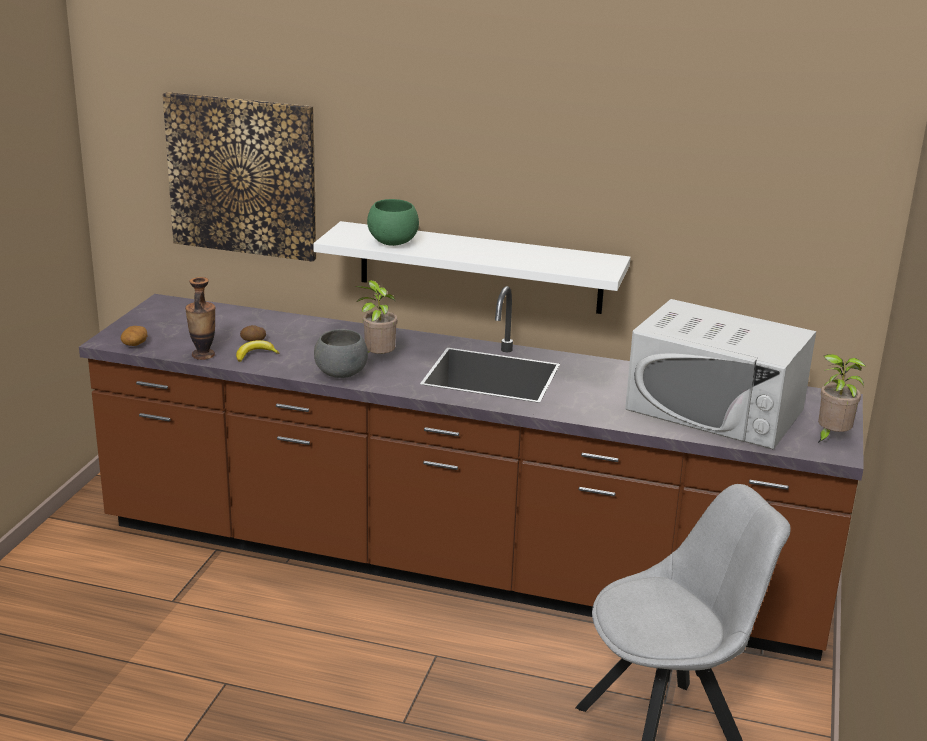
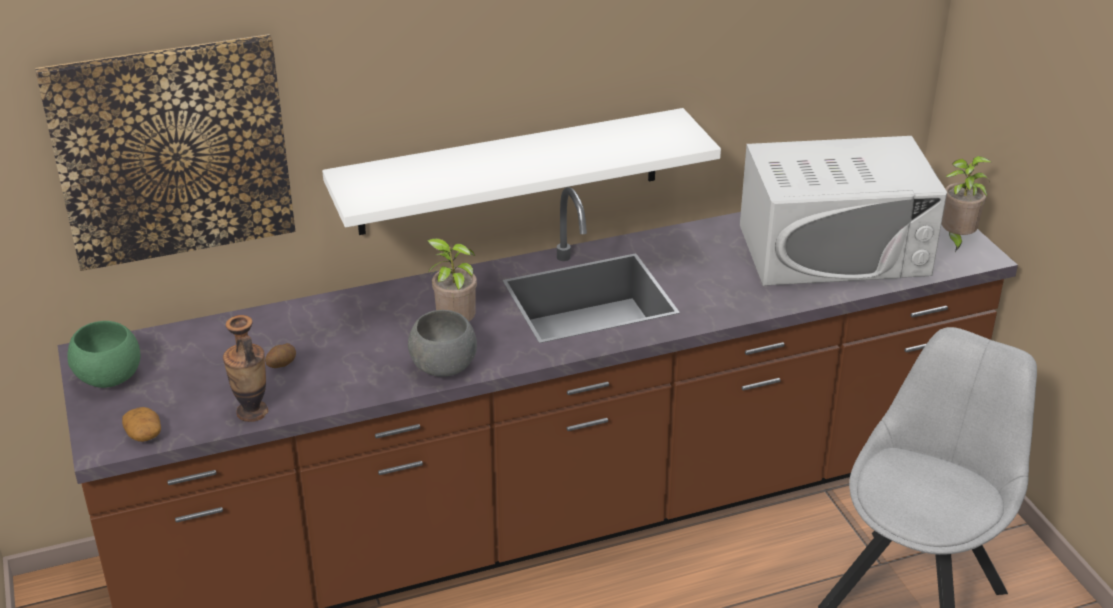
camera: 35 degrees left, 10 degrees up
(255, 355) = (313, 384): banana -> none
(392, 243) = (431, 182): green bowl -> green bowl (108, 379)

